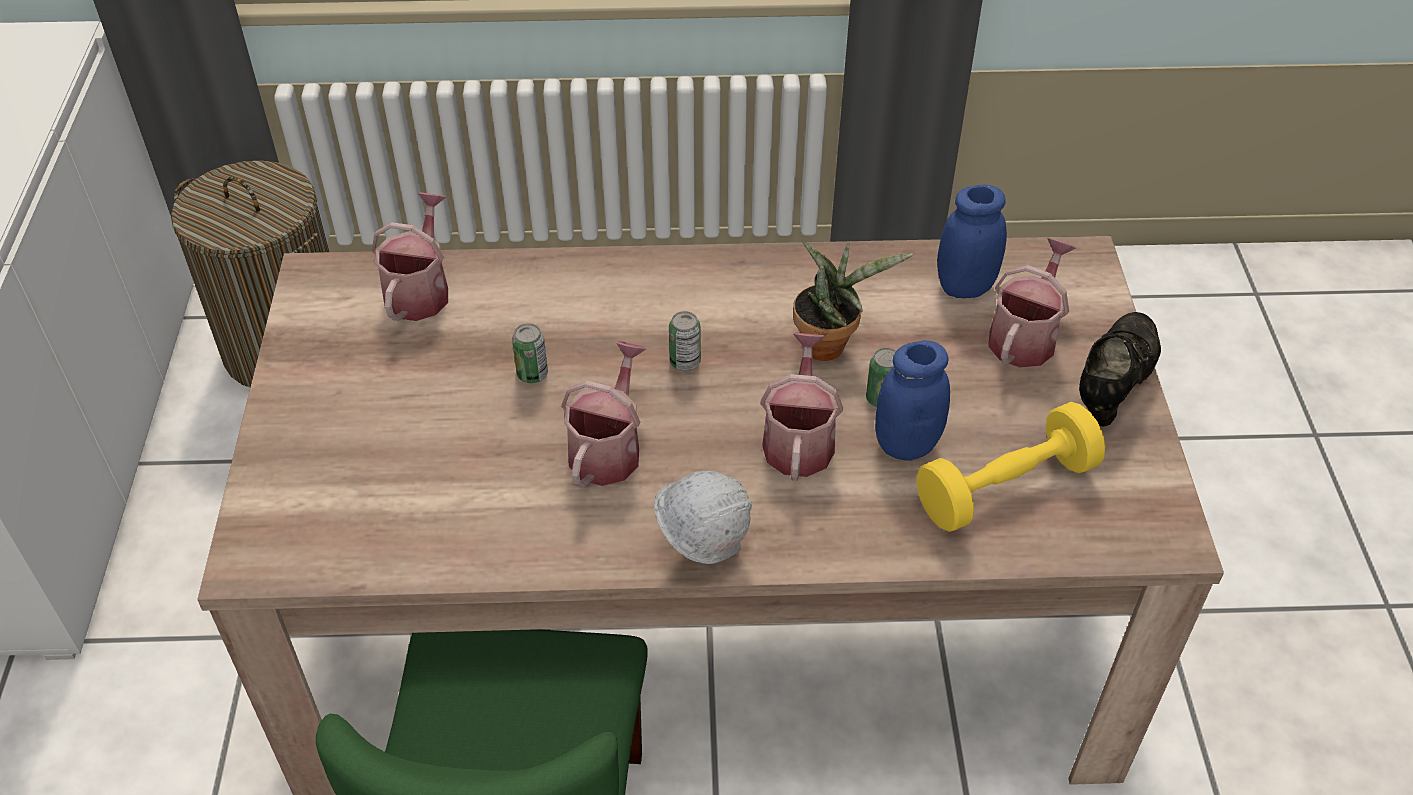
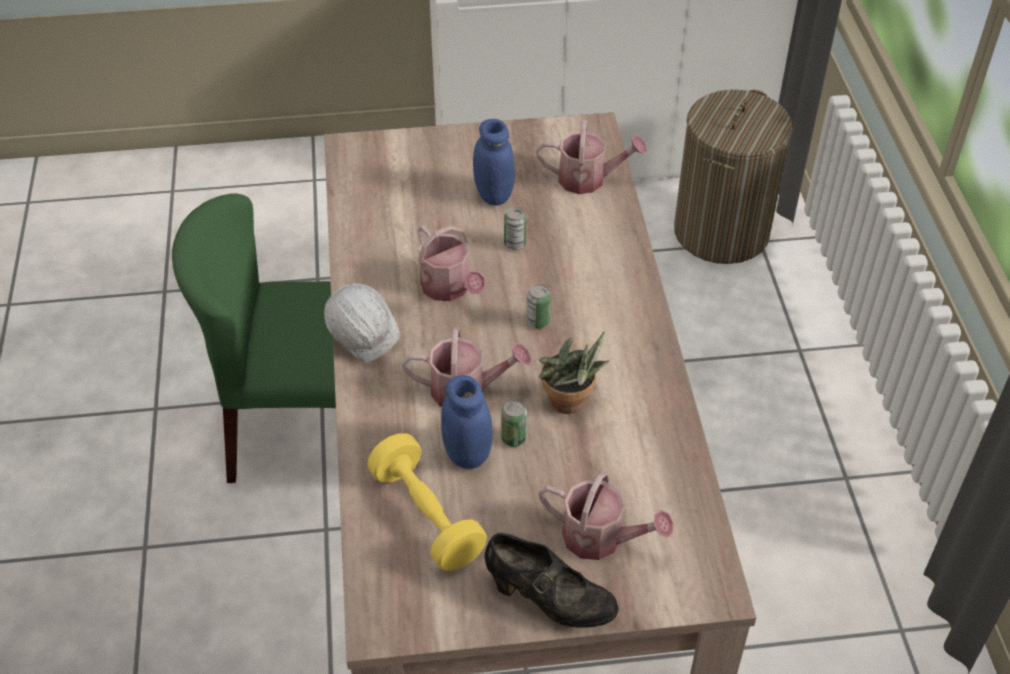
camera: 85 degrees right, 0 degrees up
(608, 448) = (449, 288): watering can -> watering can turned 45 degrees clockwise
(965, 287) = (656, 497): blue jar -> blue jar (494, 195)

